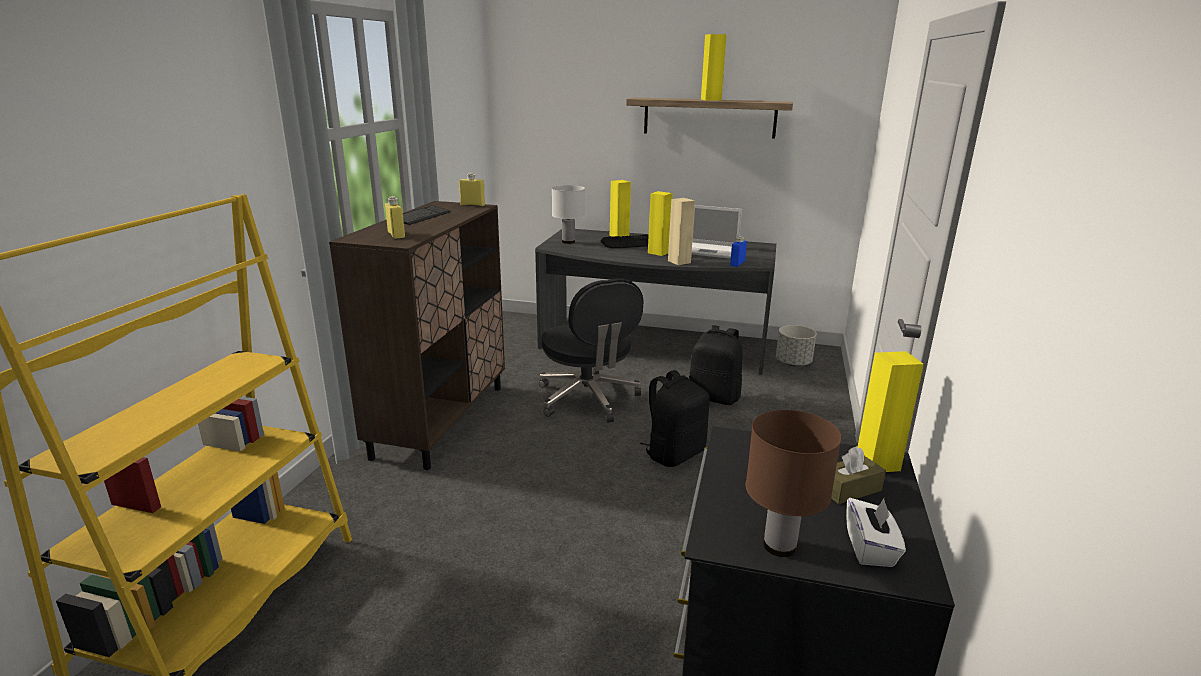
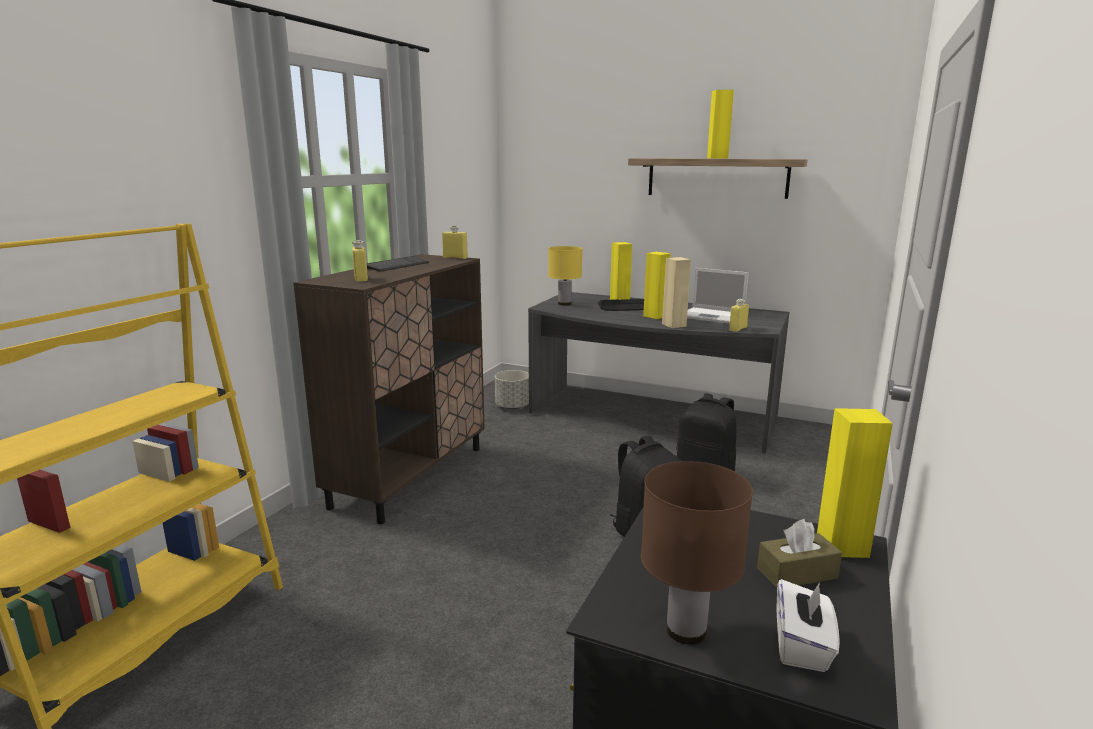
camera: 10 degrees right, 5 degrees down
(568, 242) = (564, 304): white table lamp -> yellow table lamp
(588, 399) = (567, 466): black office chair -> none
(737, 264) = (738, 329): blue bottle -> yellow bottle
(793, 363) = (804, 443): grey planter -> grey planter (512, 406)

